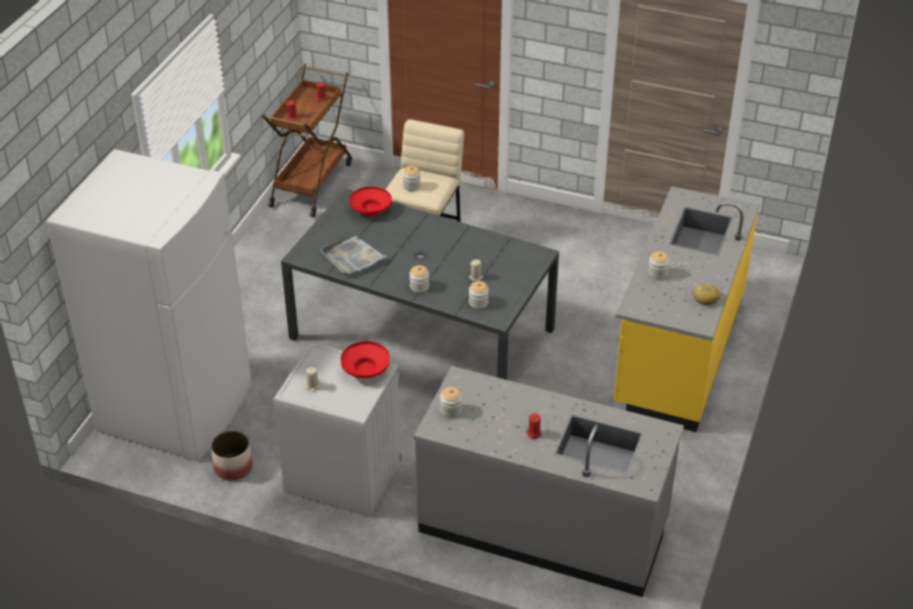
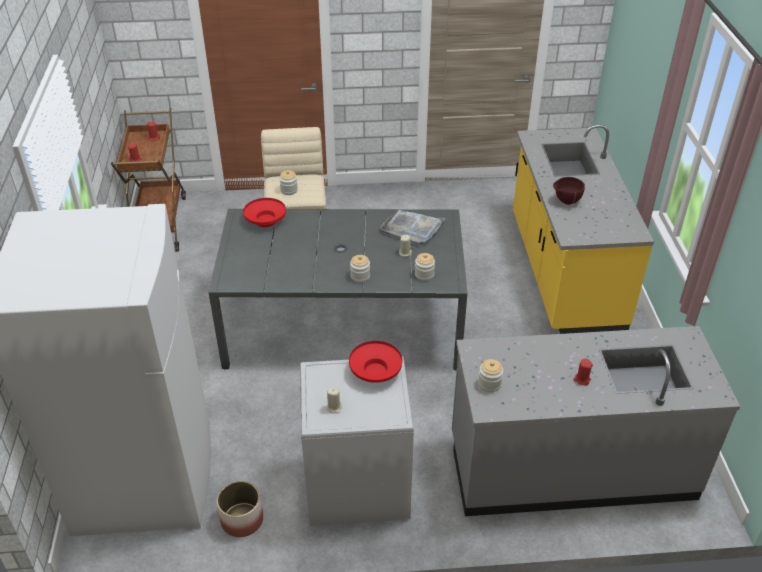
camera: 25 degrees left, 0 degrees up
(352, 257) = (278, 268): grey tray -> grey tray (412, 228)
(657, 273) = (565, 202): jar -> brown bowl
(706, 298) = (620, 211): bread -> none

